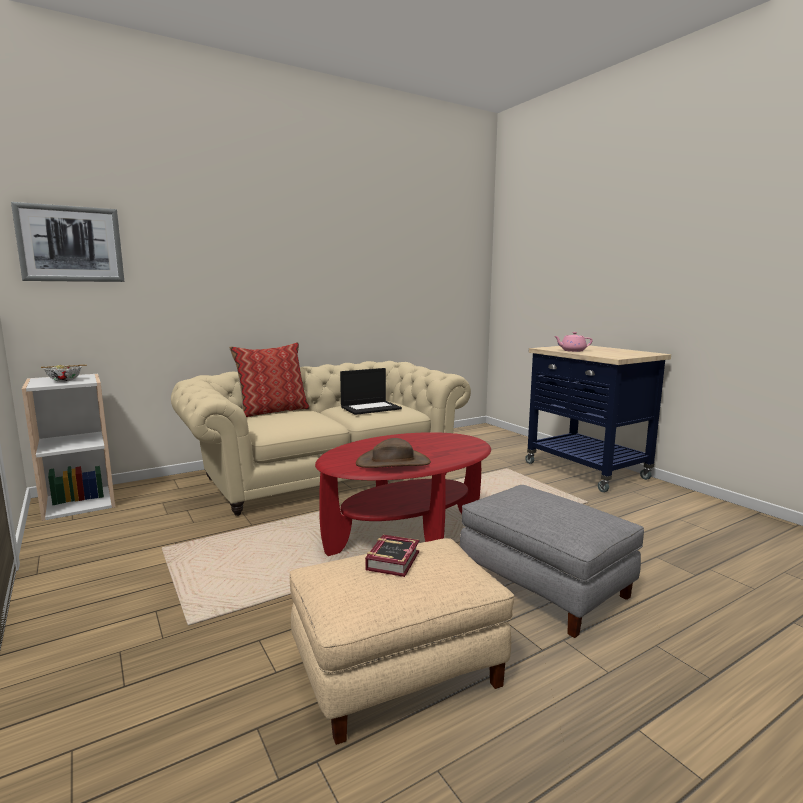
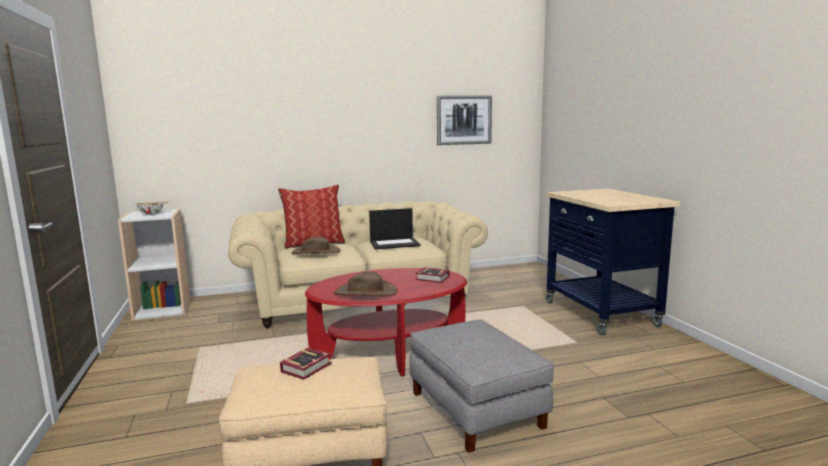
camera: 15 degrees right, 0 degrees up
(70, 244) = (161, 108): picture -> picture (464, 120)
(288, 420) = (316, 252): none -> brown hat
(453, 443) = (433, 279): none -> book
(572, 351) = (582, 196): pink teapot -> none

